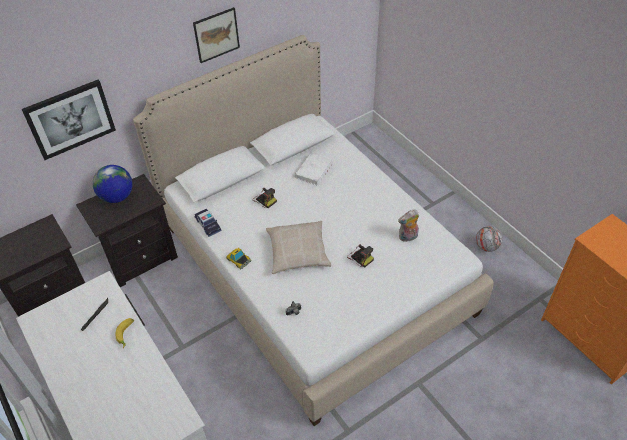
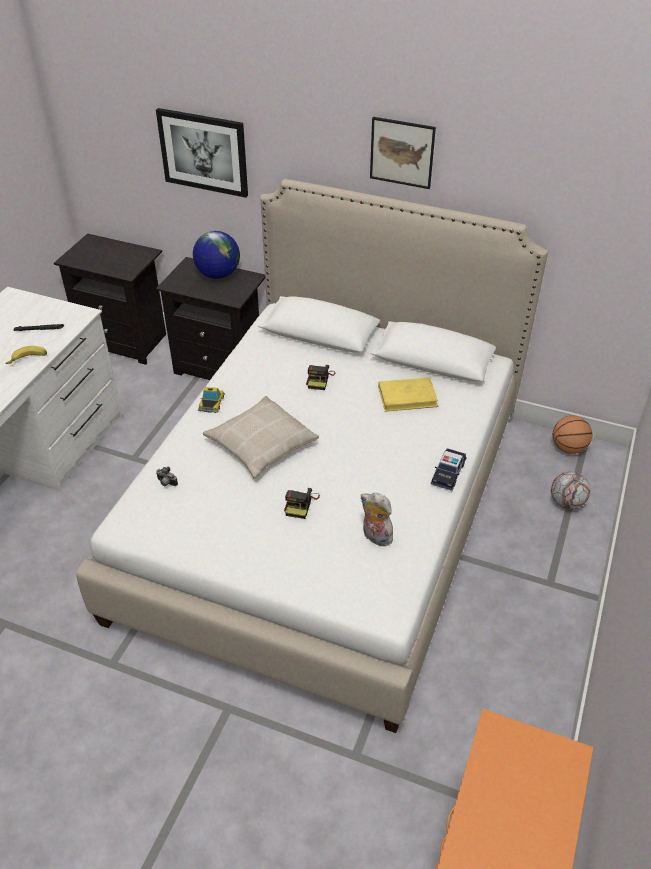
camera: 55 degrees right, 5 degrees down
(208, 225) = (242, 356): toy car -> toy car (448, 473)
(314, 170) = (407, 397): white book -> yellow book
(354, 143) = (568, 448): none -> basketball
(486, 246) = (532, 687): football -> football (566, 502)

